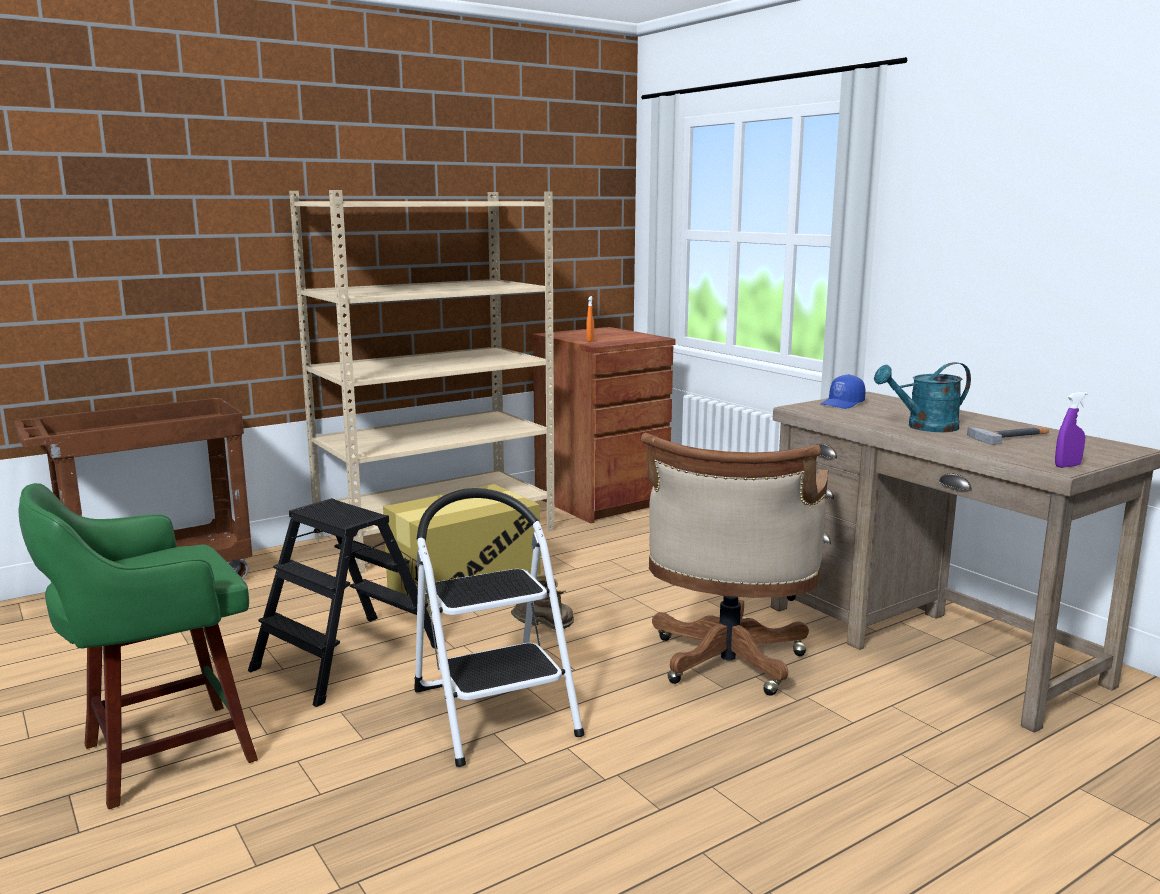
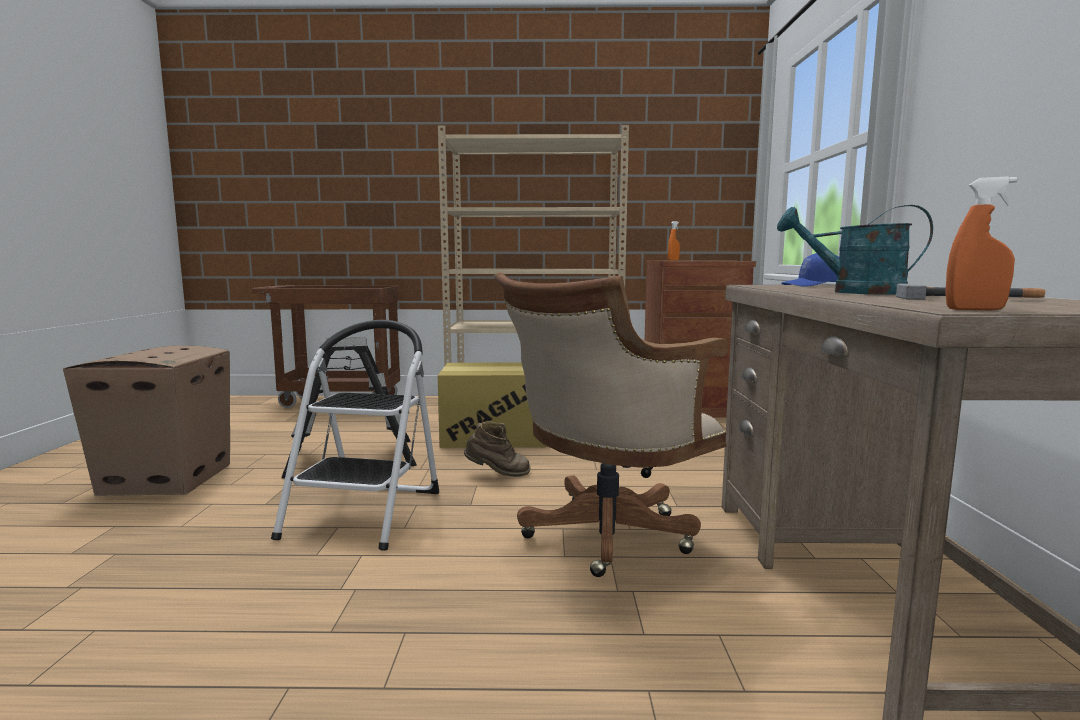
camera: 35 degrees right, 5 degrees down
(160, 755) = (168, 479): green stool -> cardboard box
(1067, 466) = (975, 309): purple spray bottle -> orange spray bottle

